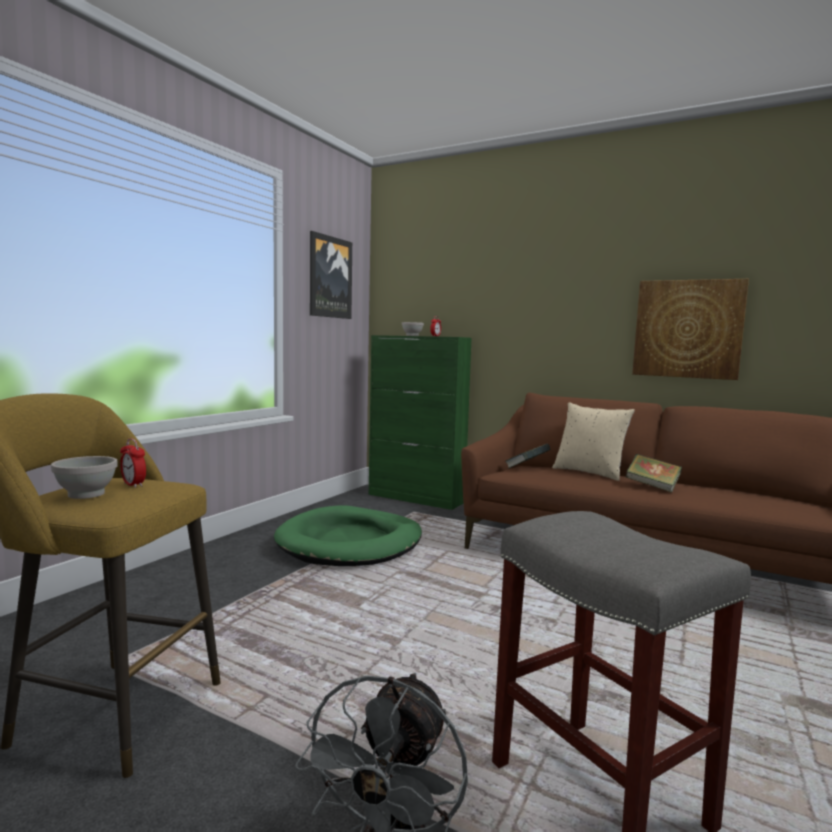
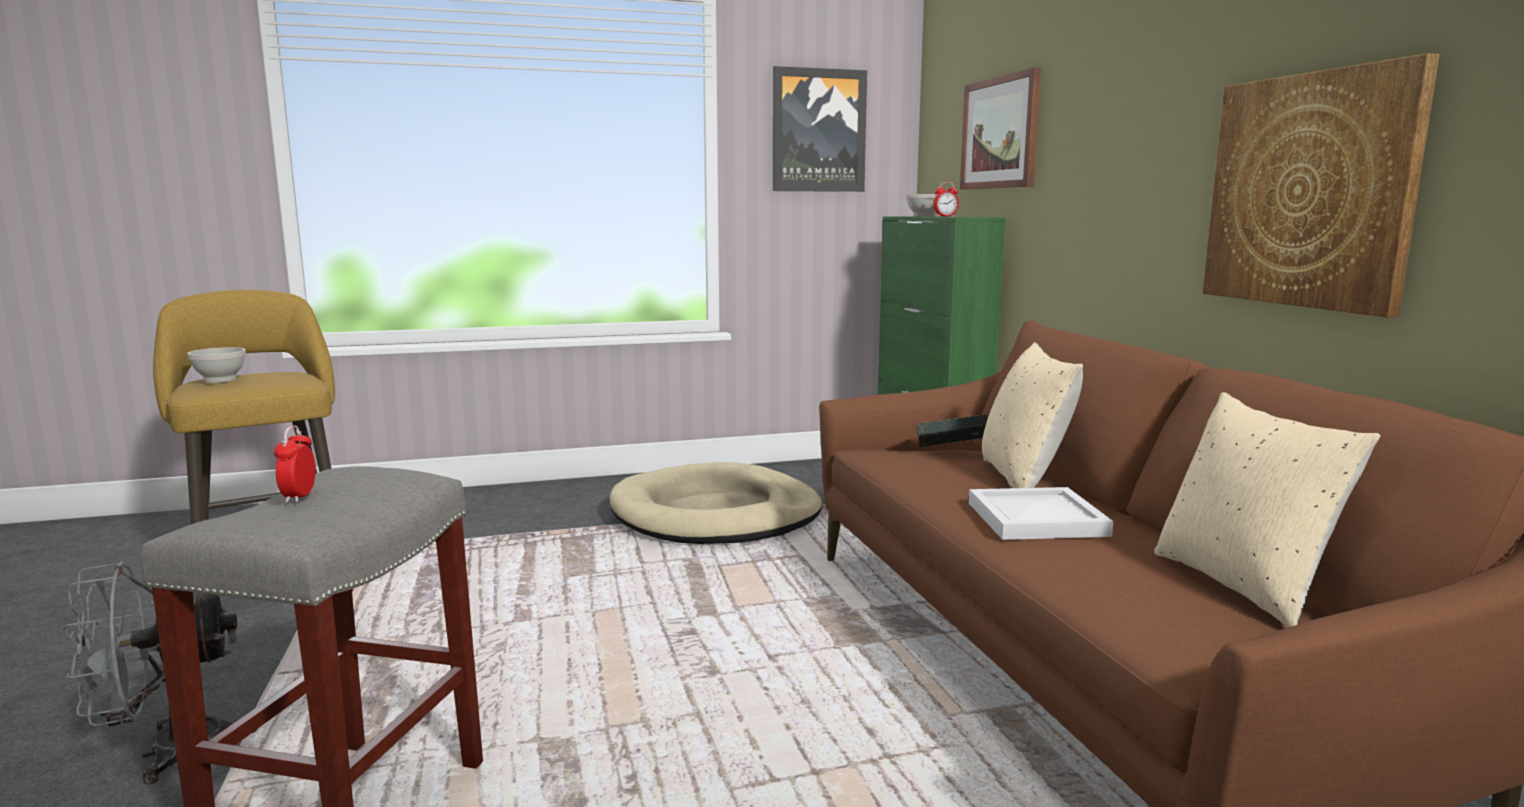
camera: 45 degrees right, 5 degrees up
(133, 485) = (268, 378): alarm clock -> alarm clock (299, 497)
(350, 543) = (716, 514): green dog bed -> beige dog bed
(459, 290) = (1000, 133): none -> picture
(652, 487) = (1035, 519): book -> white tray
(754, 494) = (1243, 585): none -> beige pillow

